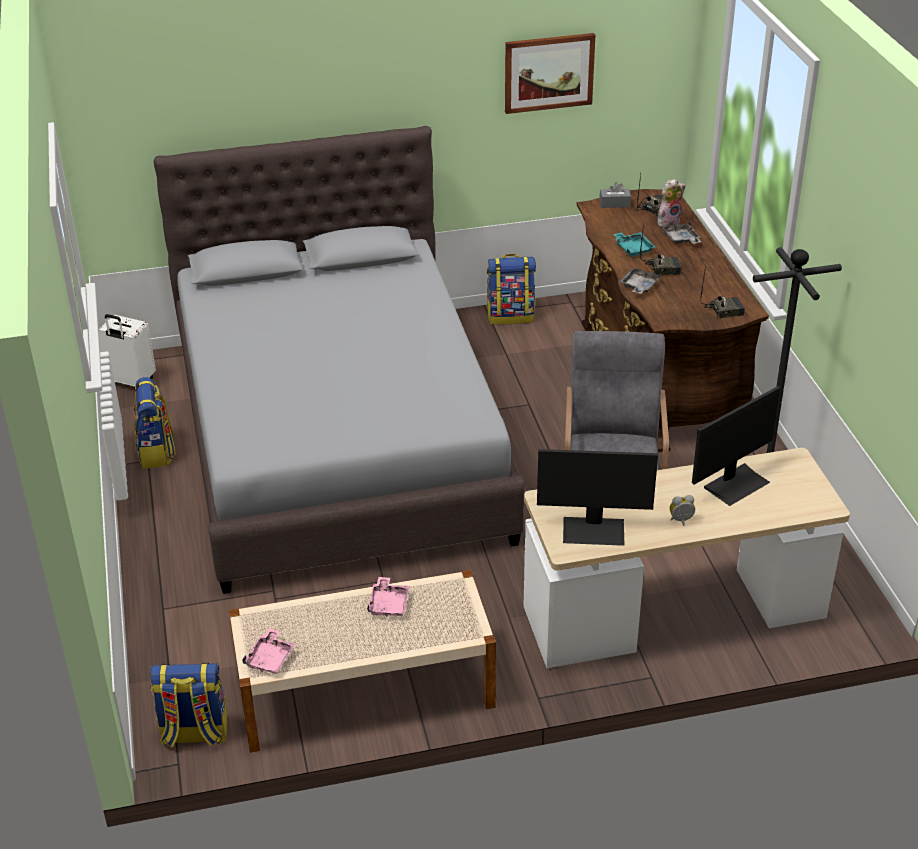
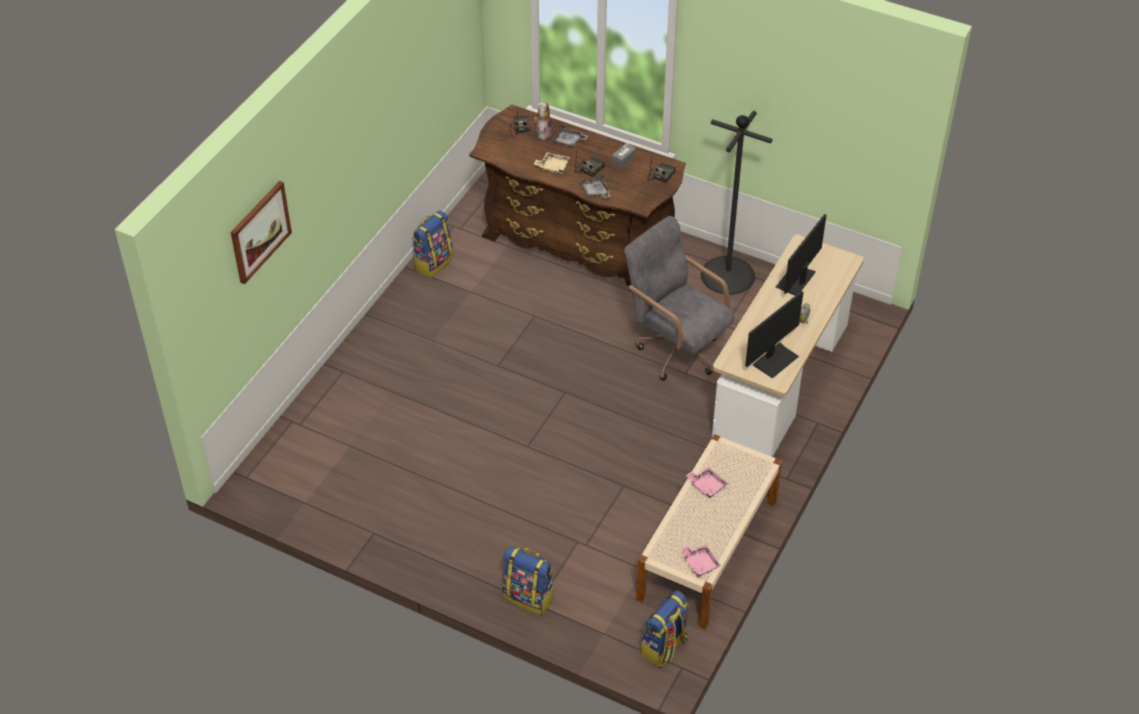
camera: 50 degrees left, 10 degrees up
(130, 382) = (268, 495): white suitcase -> none
(156, 452) = (369, 524): backpack -> backpack (529, 596)
(339, 439) = (464, 425): grey bed -> none
(548, 72) = (418, 72): picture -> picture (259, 231)
(614, 203) = (493, 140): grey tissue box -> grey tissue box (623, 159)
(633, 249) = (553, 166): turquoise tray -> beige tray
(736, 484) = (796, 280): monitor -> monitor turned 150 degrees counterclockwise

